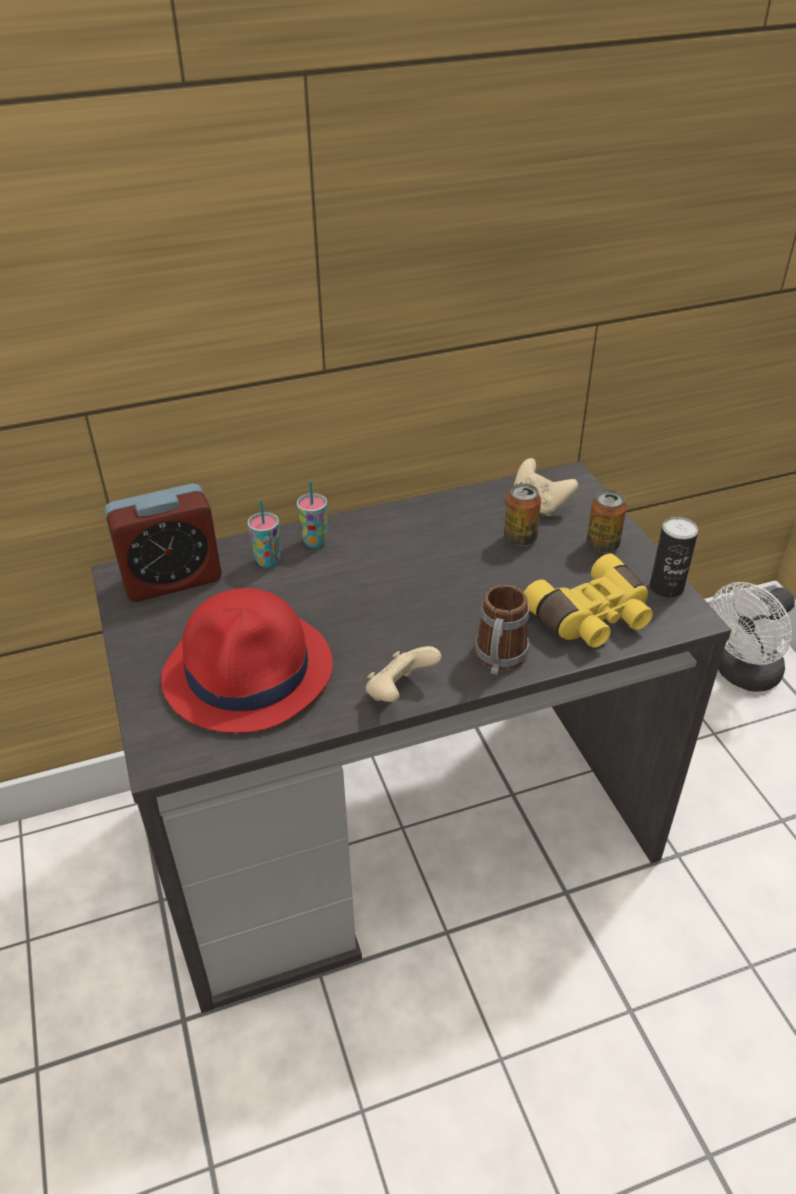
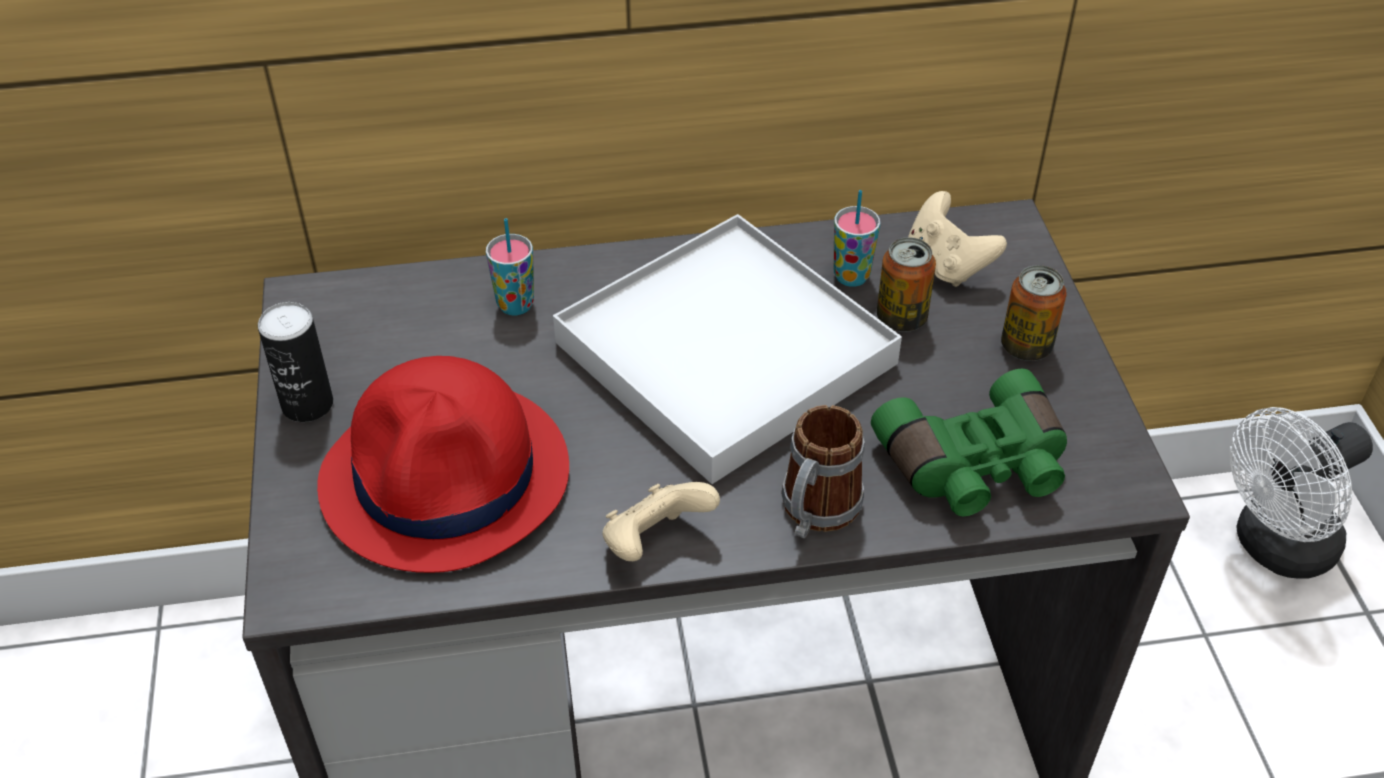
camera: 10 degrees right, 5 degrees up
(172, 579) = (372, 316): alarm clock -> none
(315, 541) = (591, 282): cup -> cup (851, 276)
(414, 573) = (725, 354): none -> white tray
(592, 619) = (976, 467): yellow binoculars -> green binoculars
(666, 588) = (1106, 432): can -> can (307, 404)

